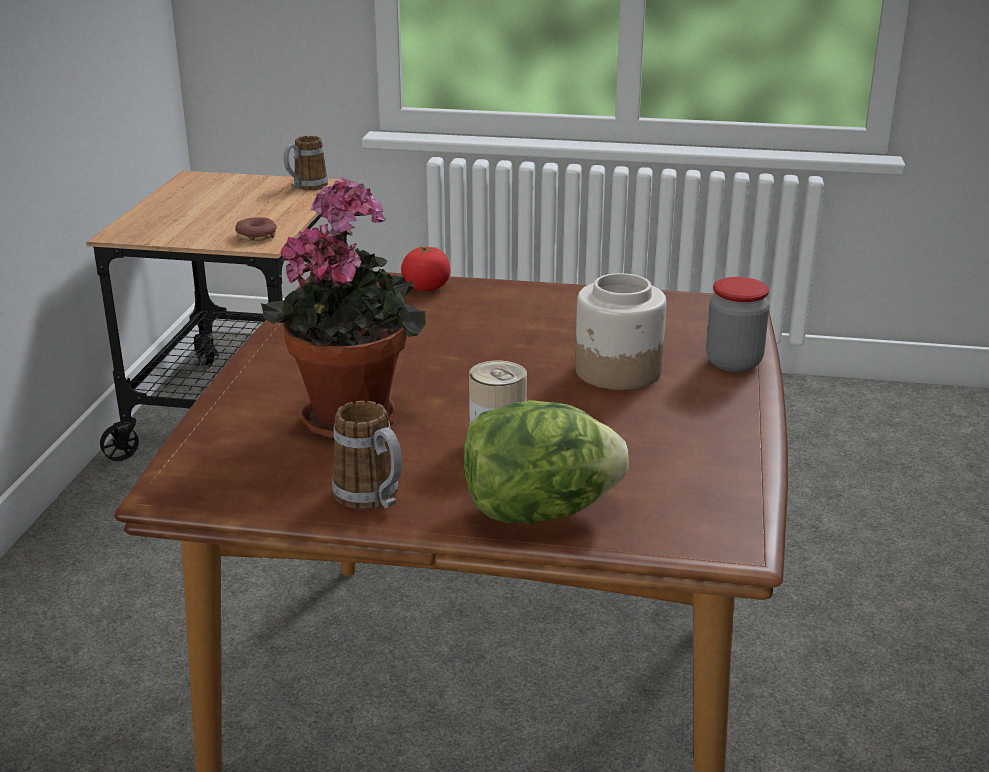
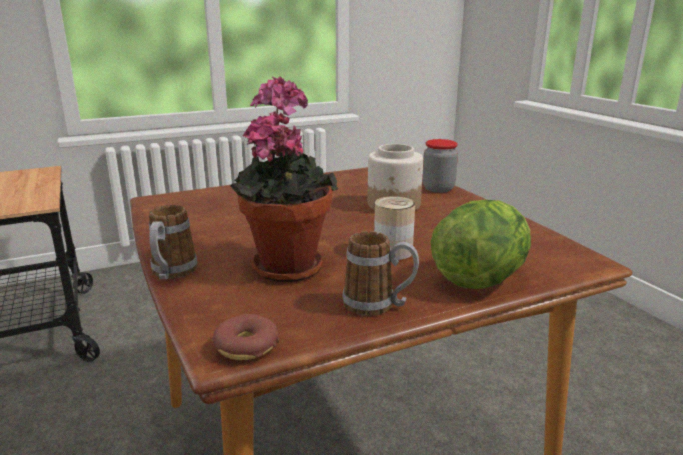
camera: 35 degrees left, 5 degrees down
(256, 236) = (30, 202): donut -> donut (246, 346)
(305, 187) = (36, 173): mug -> mug (171, 274)
(426, 287) = (222, 192): tomato -> none

